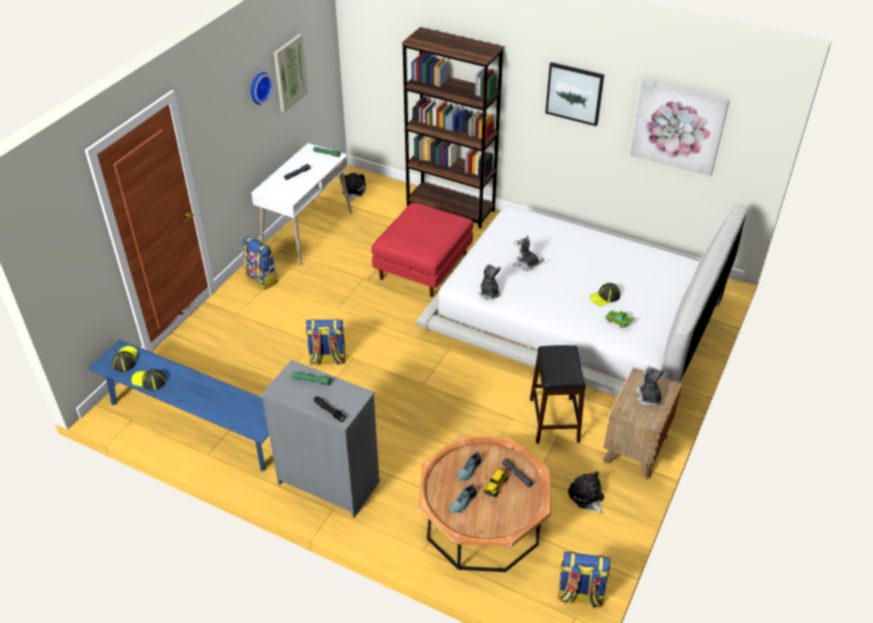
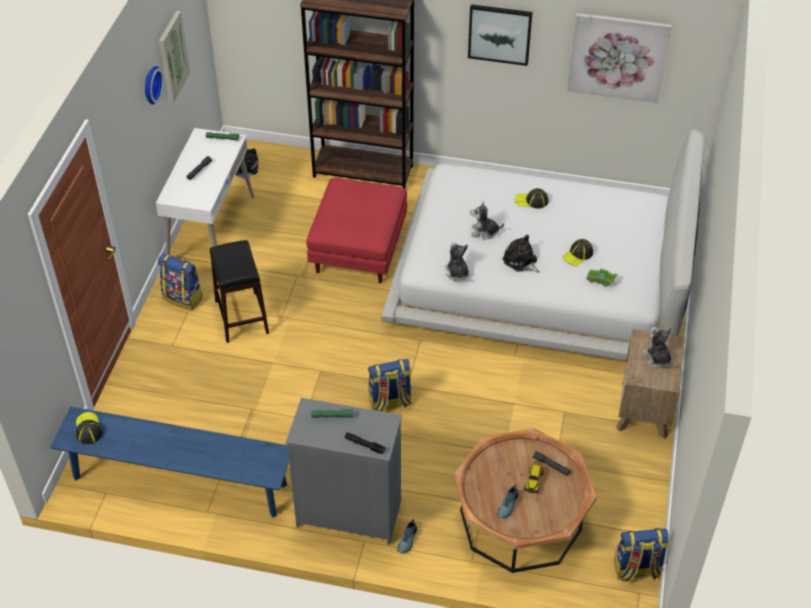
camera: 15 degrees left, 5 degrees up
(149, 381) = (126, 447): cap -> cap (531, 201)
(327, 359) = (294, 377): backpack -> backpack (389, 402)
(469, 470) = (503, 471): shoe -> shoe (408, 540)
(553, 420) = (555, 396): black stool -> black stool (241, 317)
(586, 497) = (613, 470): plush toy -> plush toy (521, 261)

